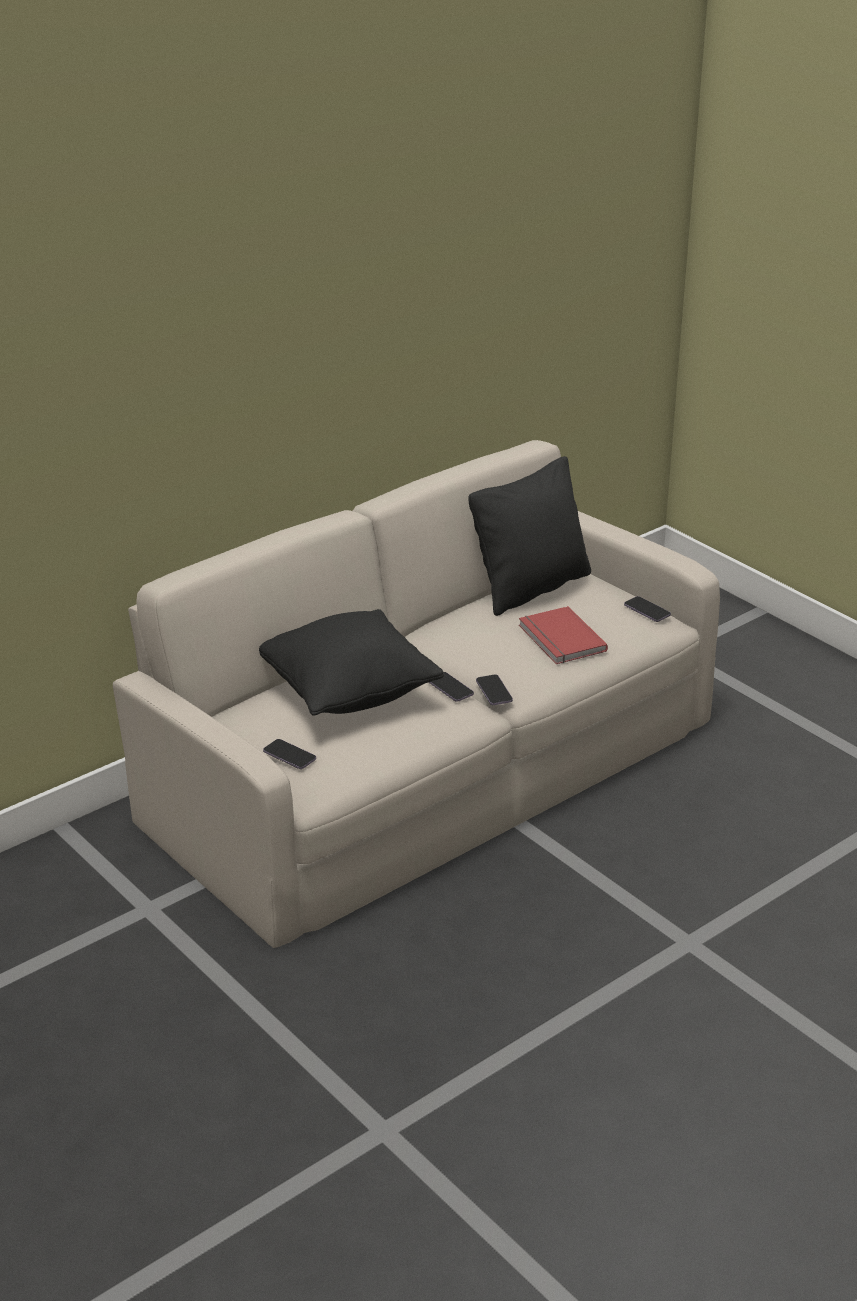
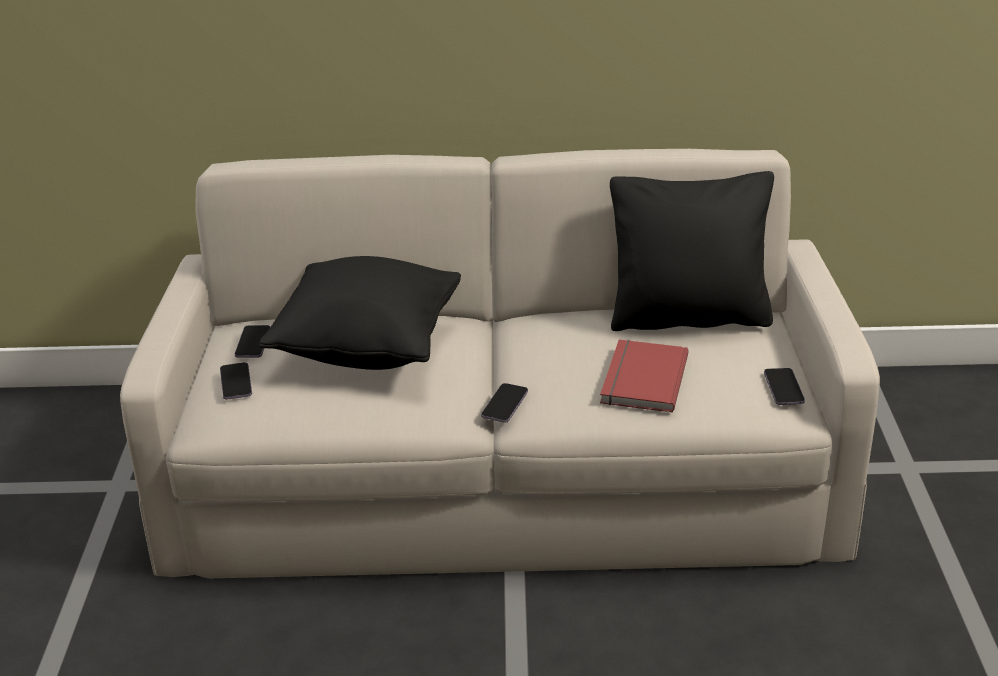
camera: 40 degrees right, 0 degrees up
(450, 688) = (467, 383): phone -> phone (253, 343)

